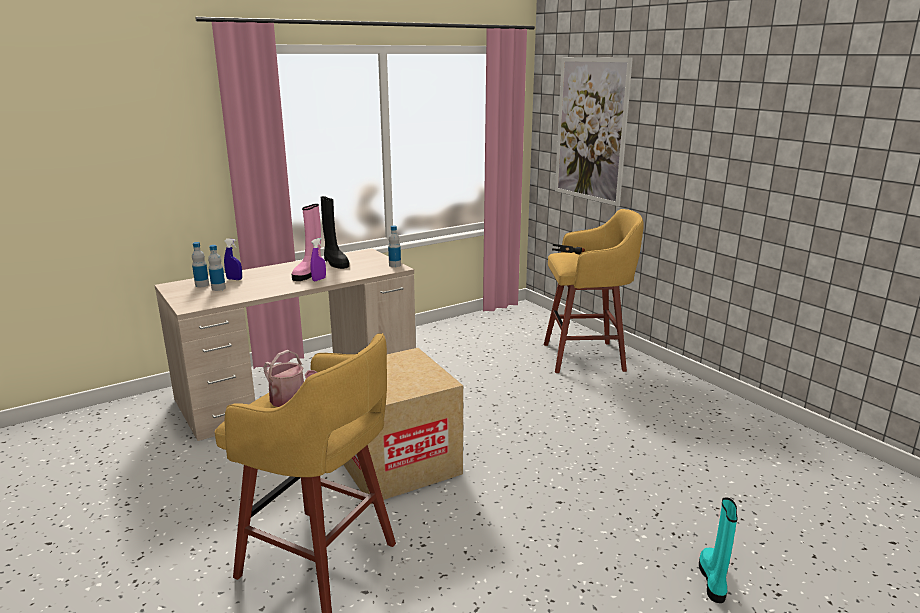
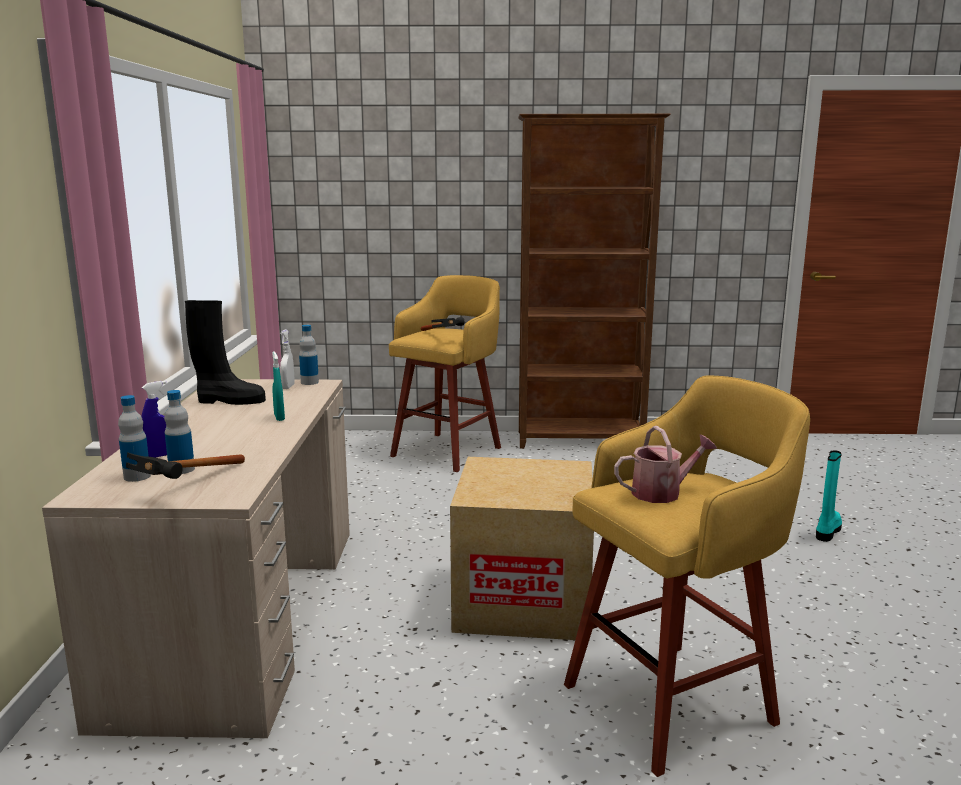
camera: 55 degrees left, 5 degrees down
(194, 297) = (186, 488): none -> hammer
(309, 274) = (243, 418): pink boot -> none
(319, 279) = (279, 417): purple spray bottle -> turquoise spray bottle
(378, 264) = (288, 387): none -> white spray bottle
(591, 130) = (366, 194): picture -> none
(702, 395) = (581, 441): none -> brown bookcase
(713, 580) = (827, 531): turquoise boot -> turquoise boot turned 75 degrees clockwise

